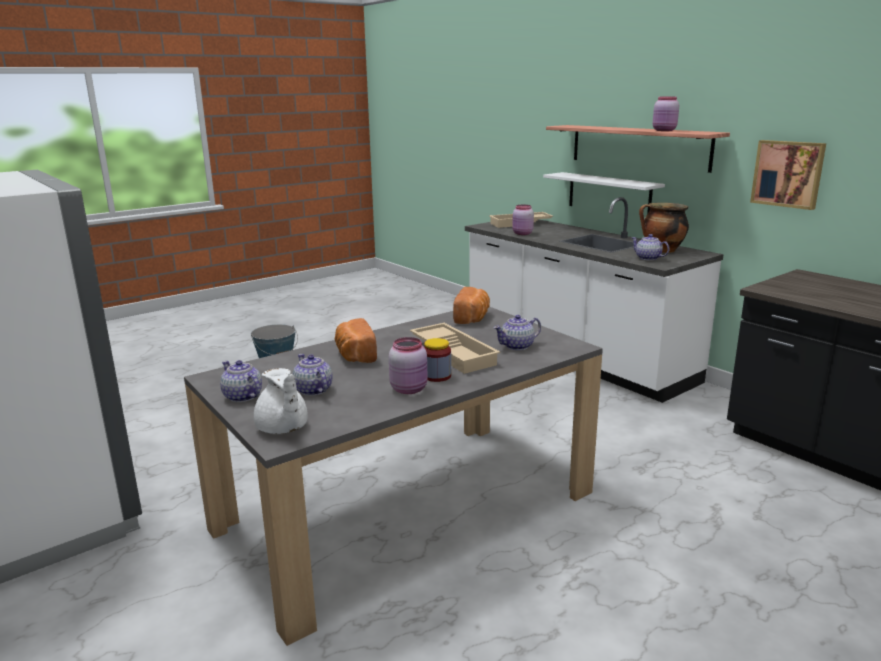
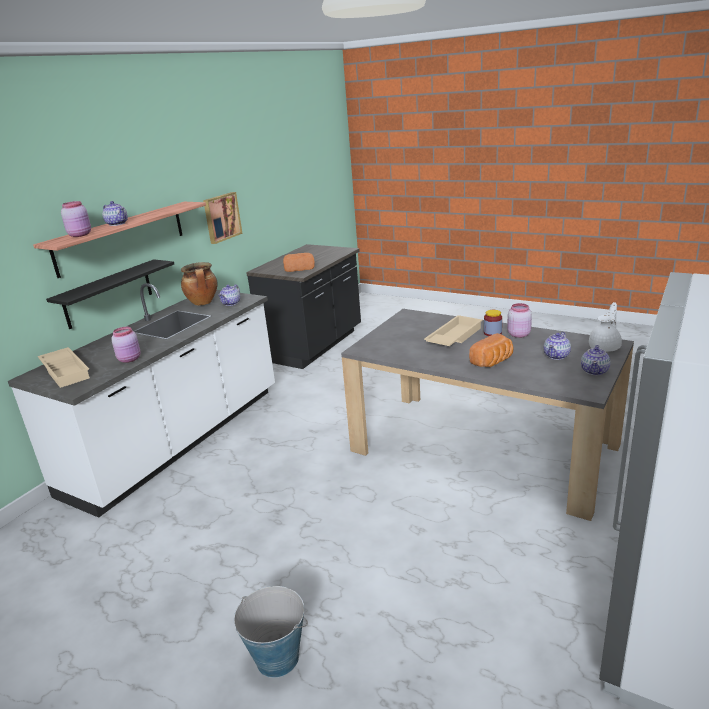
camera: 110 degrees left, 5 degrees up
(473, 318) = (380, 347): bread -> bread (299, 268)
(517, 346) = (422, 325): teapot -> teapot (117, 224)
(609, 194) = (108, 294): white shelf -> black shelf
(664, 130) = (161, 212): pink jar -> pink jar (81, 235)

